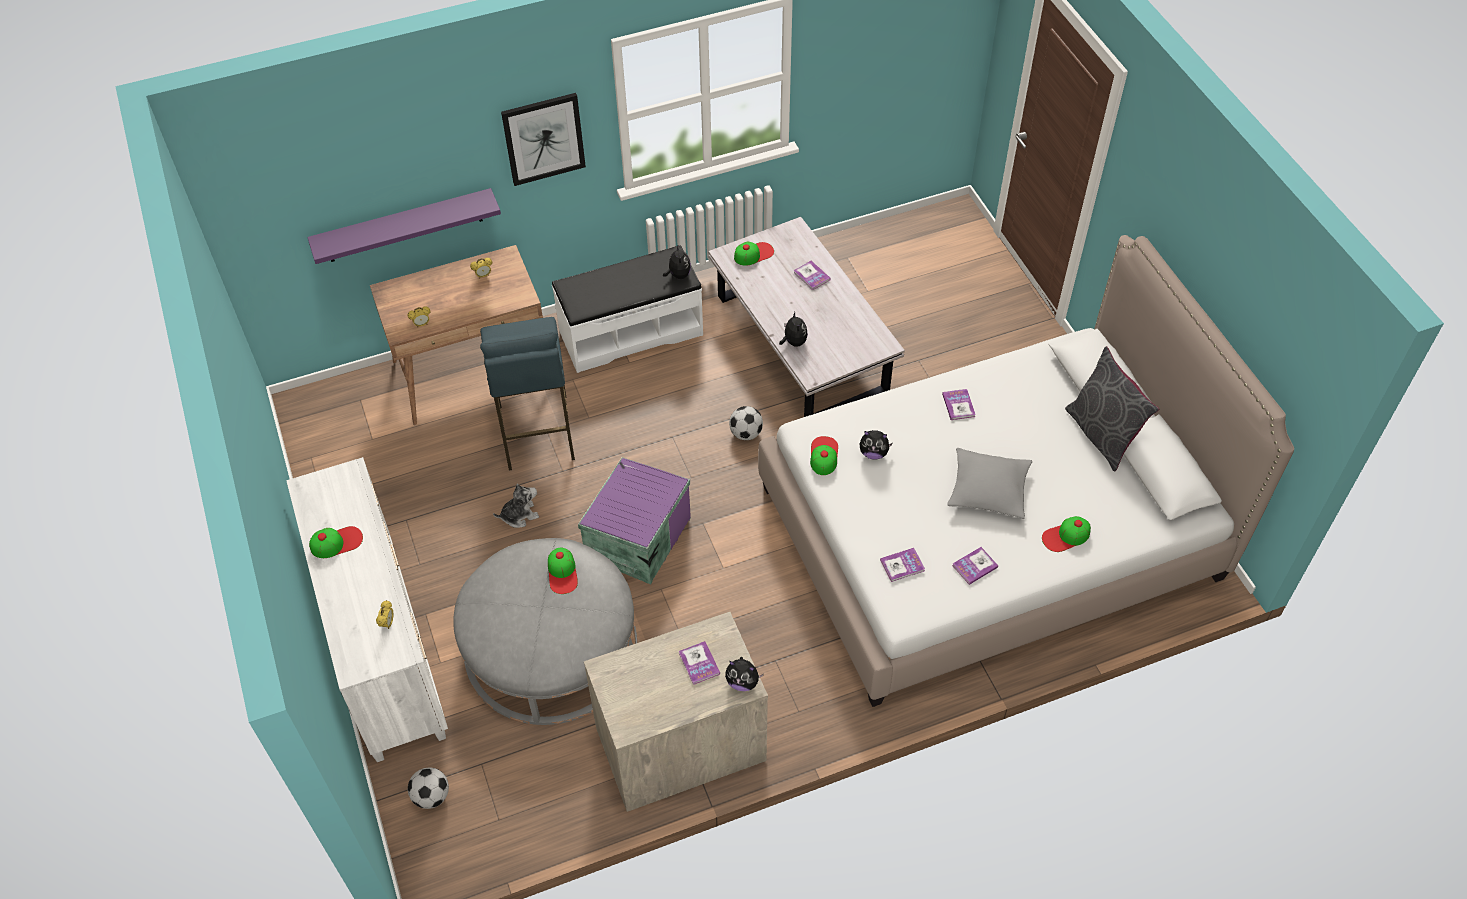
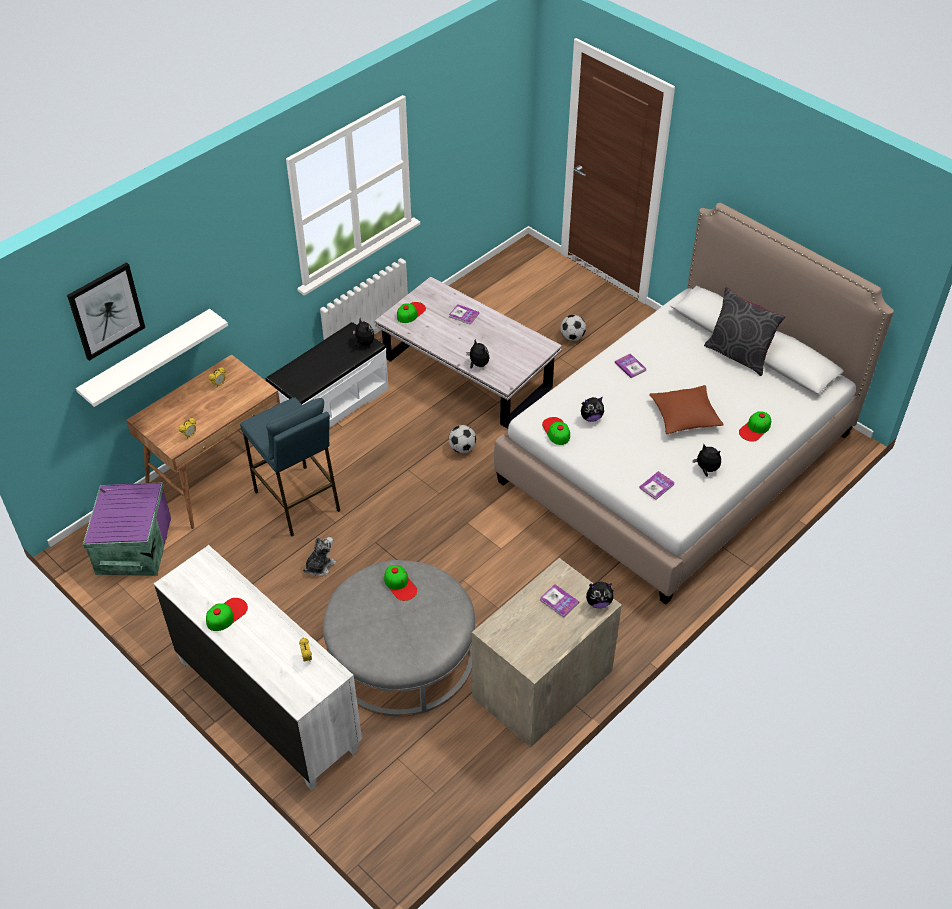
camera: 25 degrees left, 5 degrees down
(404, 226) = (147, 359): purple shelf -> white shelf
(431, 796) = (371, 798): football -> football (572, 337)
(543, 138) = (245, 255): picture -> picture (106, 311)
(636, 538) = (422, 550): purple storage box -> purple storage box (132, 546)
(974, 566) = (706, 469): book -> plush toy
(988, 489) = (684, 415): grey pillow -> brown pillow

